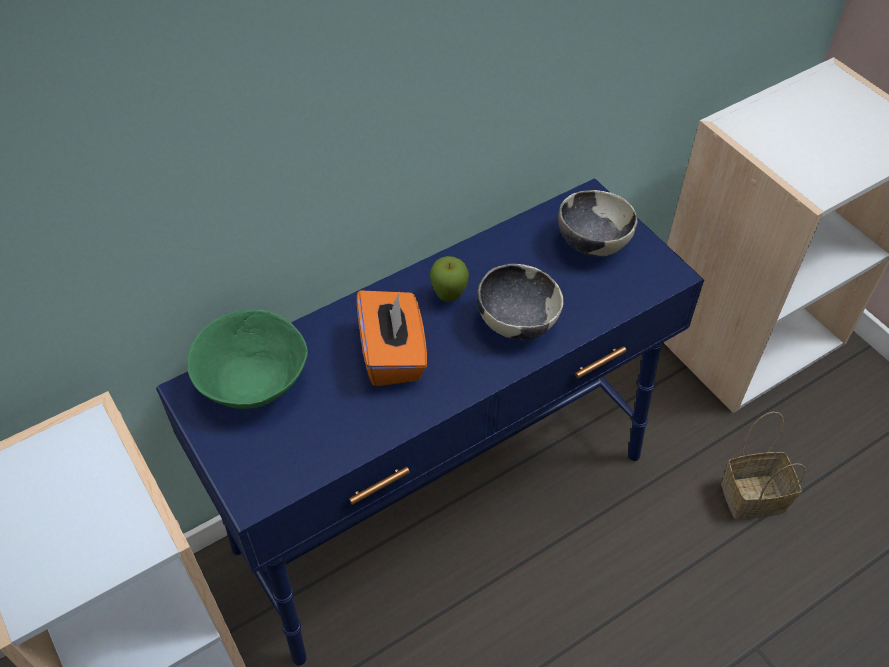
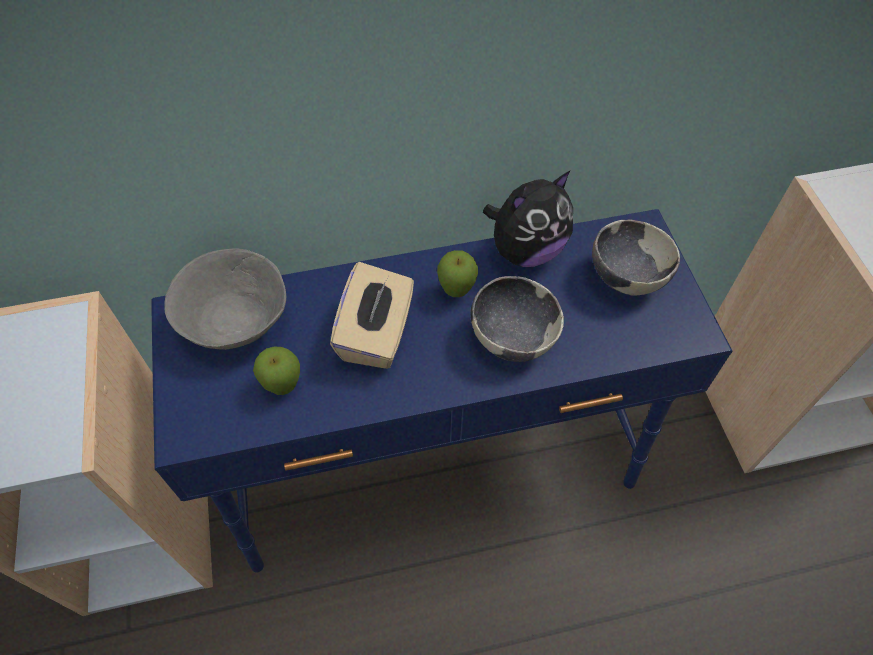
camera: 20 degrees right, 5 degrees up
(253, 384) = (235, 323): green bowl -> grey bowl
(328, 425) = (283, 387): none -> apple
(393, 355) = (377, 334): orange tissue box -> beige tissue box
(495, 244) = (526, 250): none -> plush toy
(755, 496) = (735, 563): basket -> none

